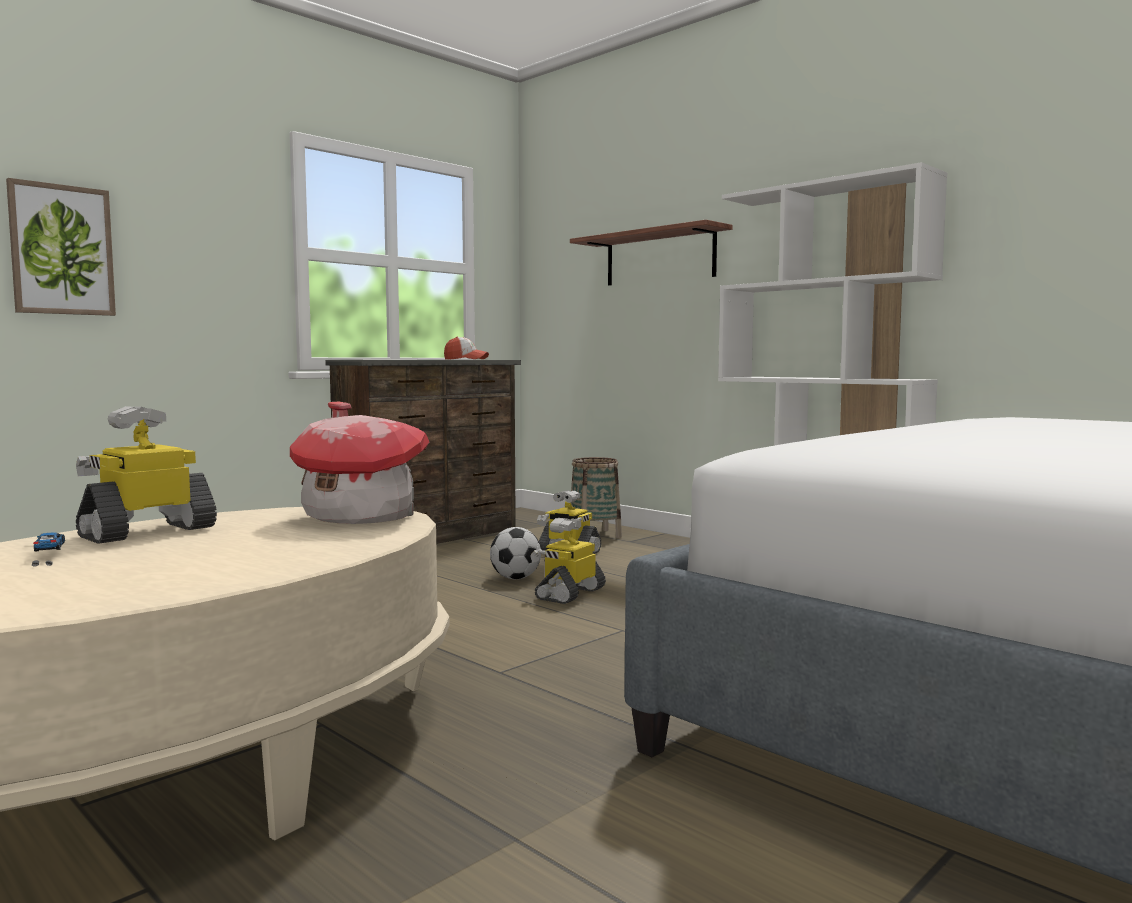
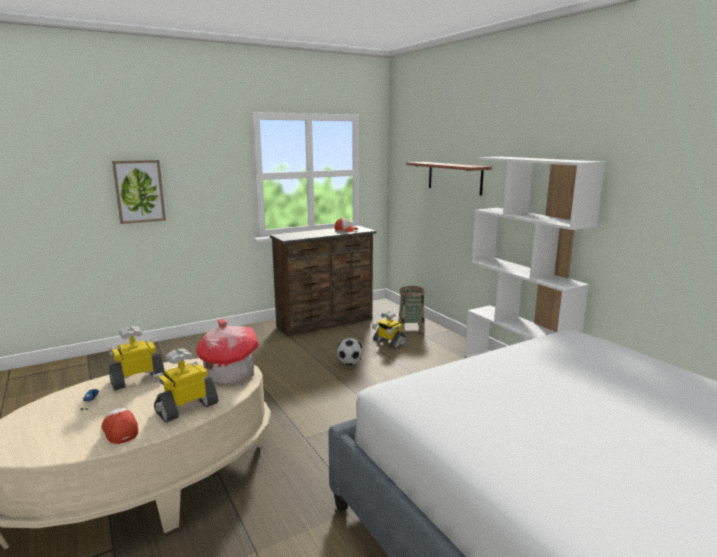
camera: 15 degrees right, 10 degrees up
(165, 579) = (120, 430): none -> cap
(569, 594) = (369, 380): toy robot -> toy robot (186, 407)

